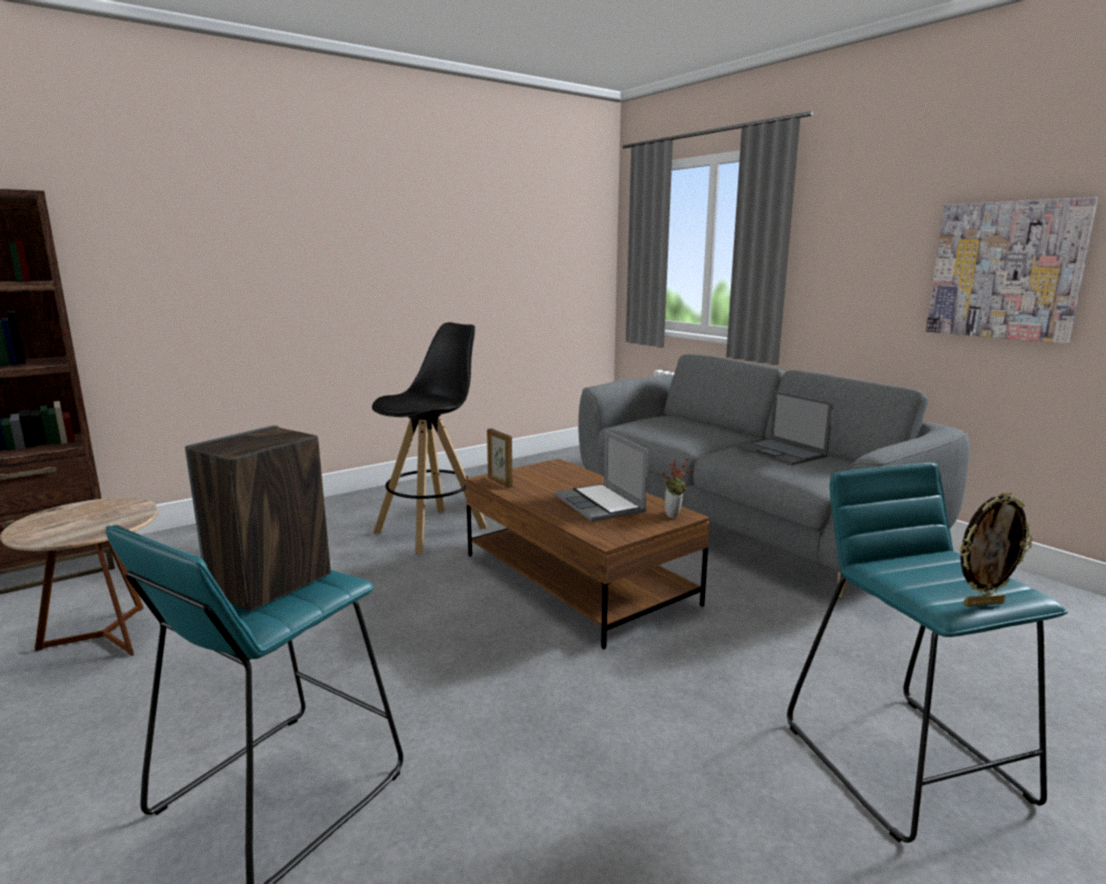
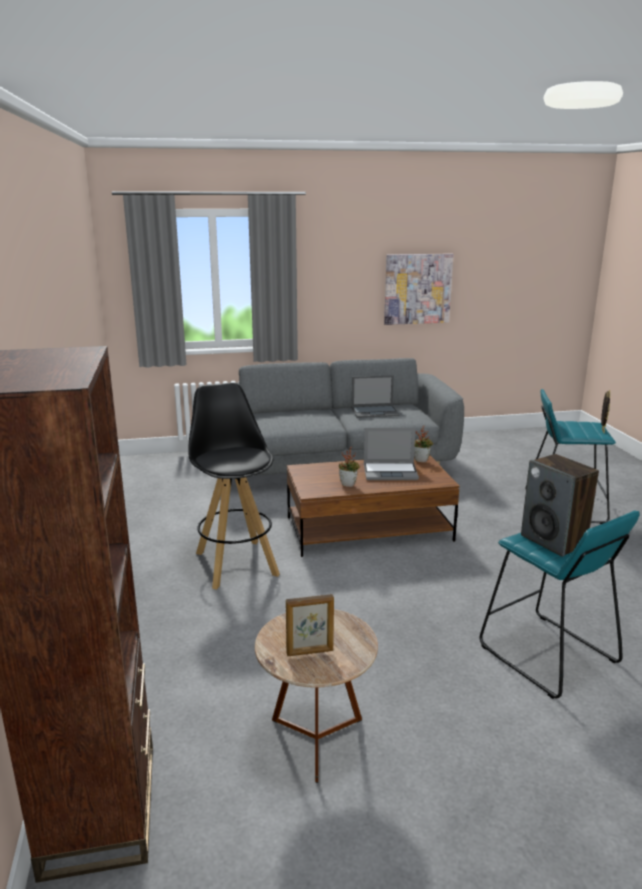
camera: 65 degrees left, 5 degrees up
(499, 482) = (322, 490): picture frame -> picture frame (310, 652)
(531, 491) = (349, 484): none -> potted plant

